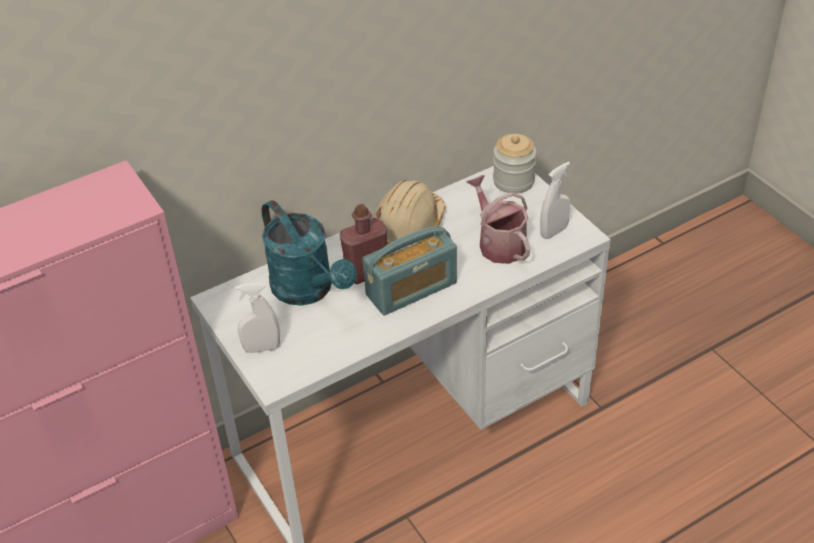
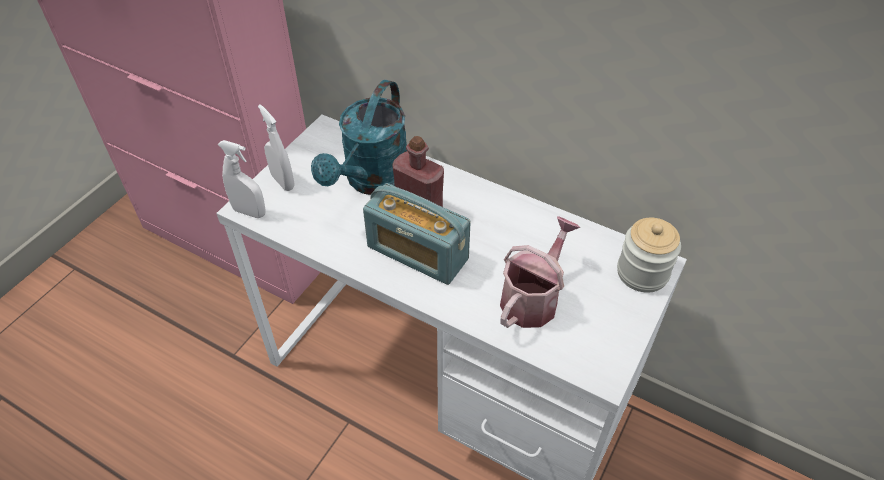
camera: 60 degrees right, 5 degrees up
(408, 225) = (506, 214): beige hard hat -> none
(554, 232) = (588, 342): white spray bottle -> white spray bottle (249, 212)

